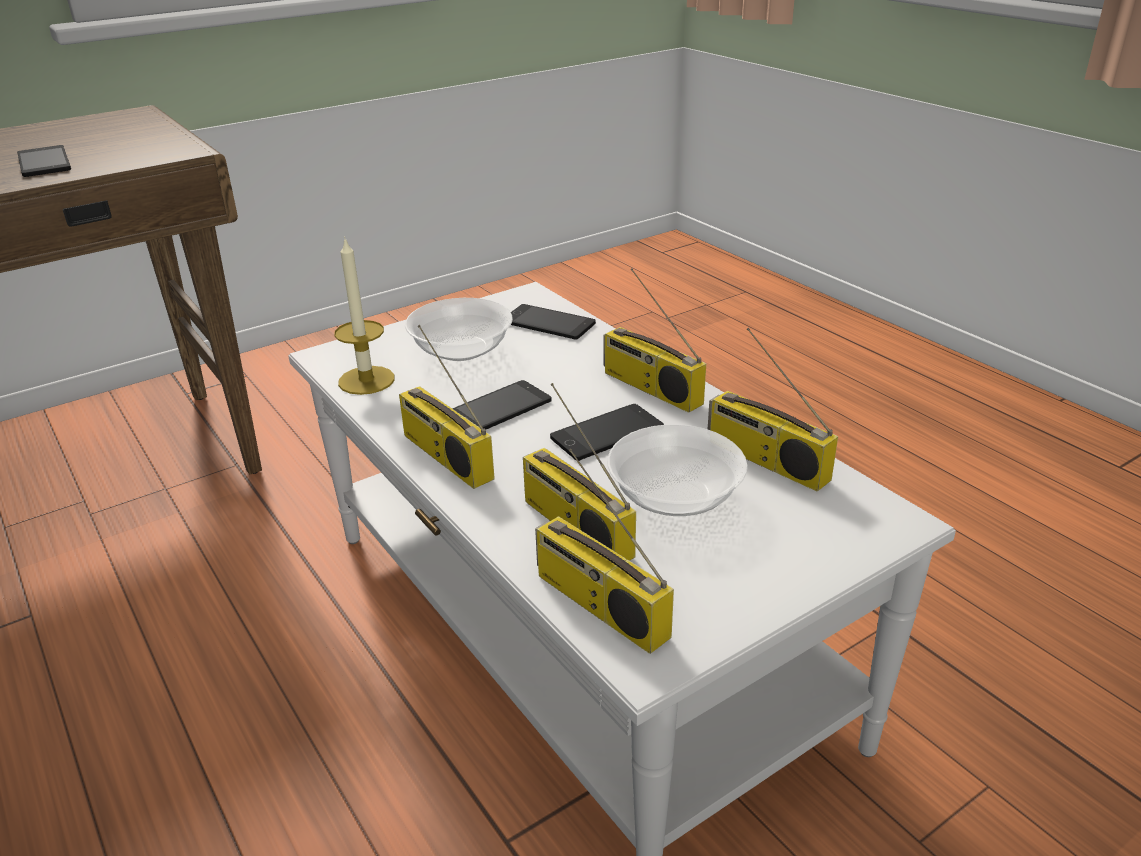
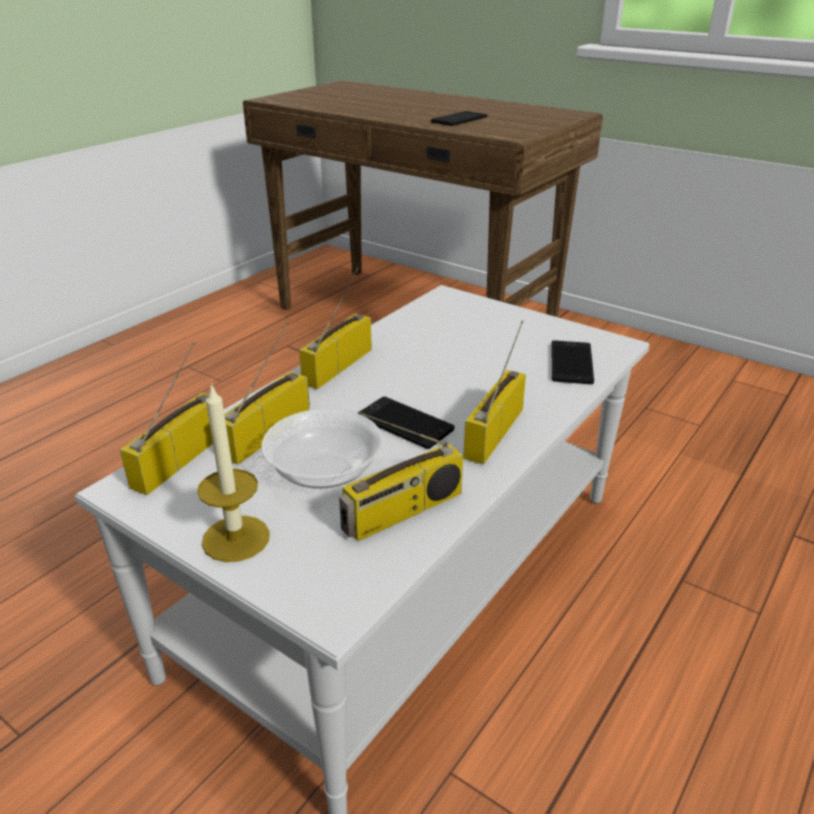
camera: 70 degrees right, 0 degrees up
(366, 380) = (421, 316): candle -> candle (236, 538)
(461, 350) = (492, 337): bowl -> none
(498, 409) = (413, 371): phone -> none
(764, 460) = (403, 512): radio -> radio turned 150 degrees counterclockwise

